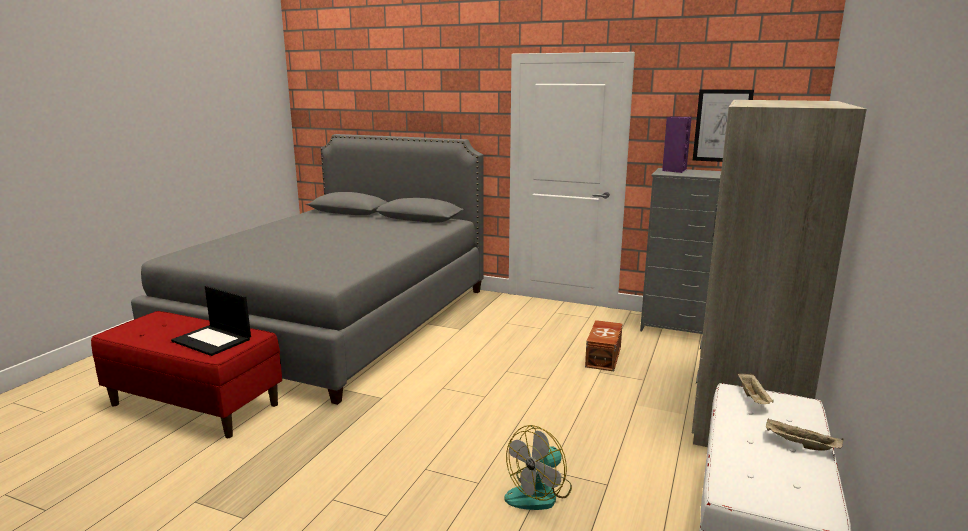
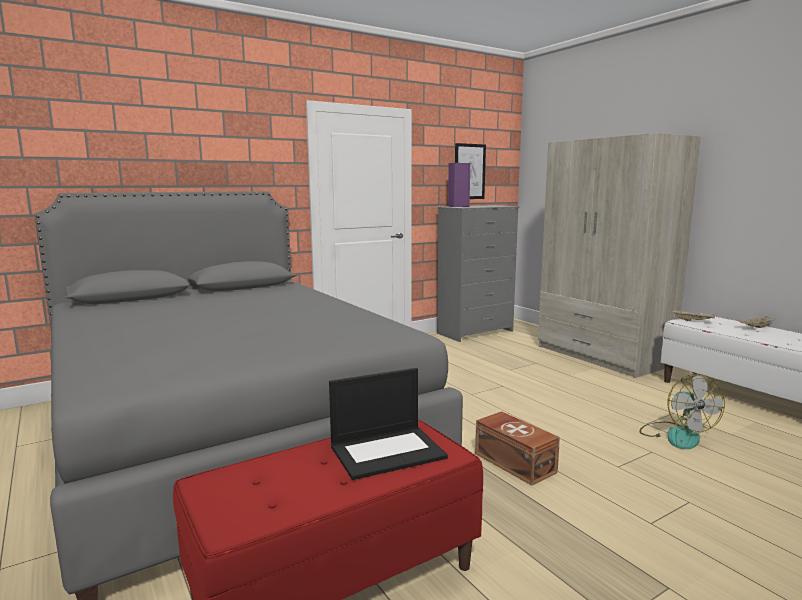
camera: 55 degrees left, 5 degrees down
(604, 357) = (488, 361): brown storage box -> brown storage box (514, 462)

